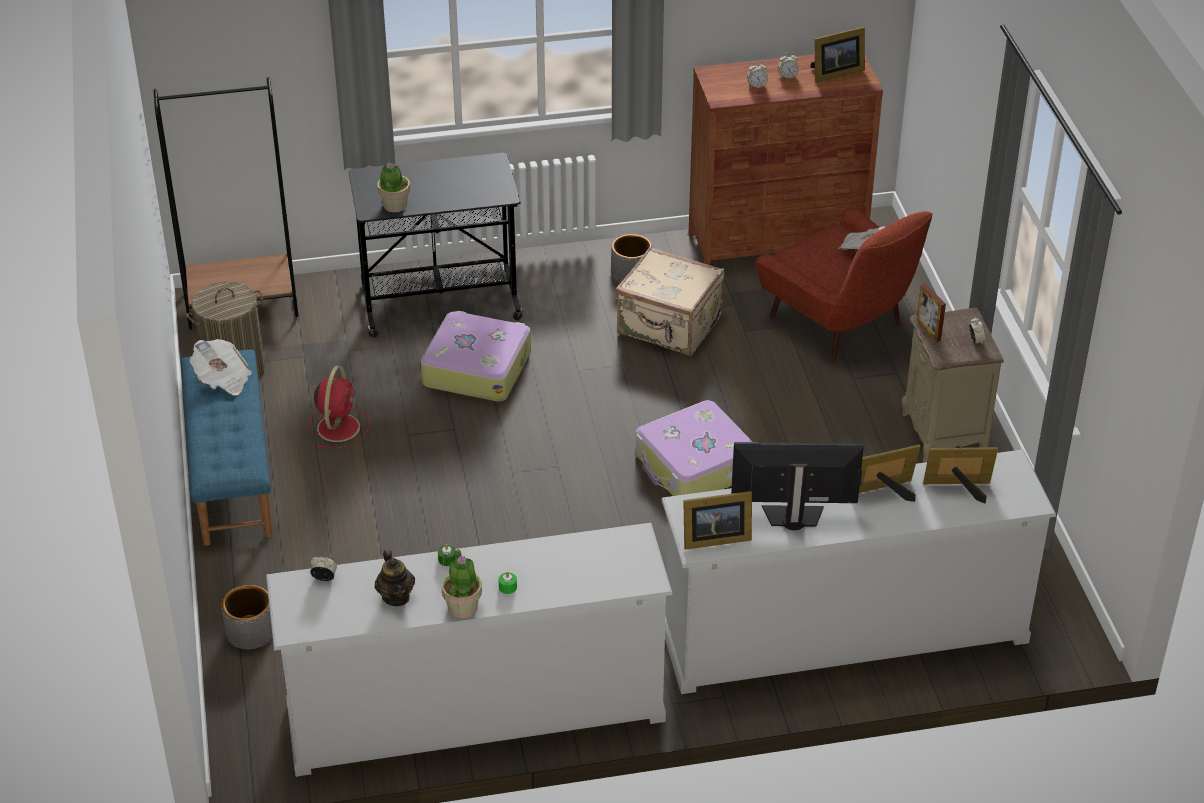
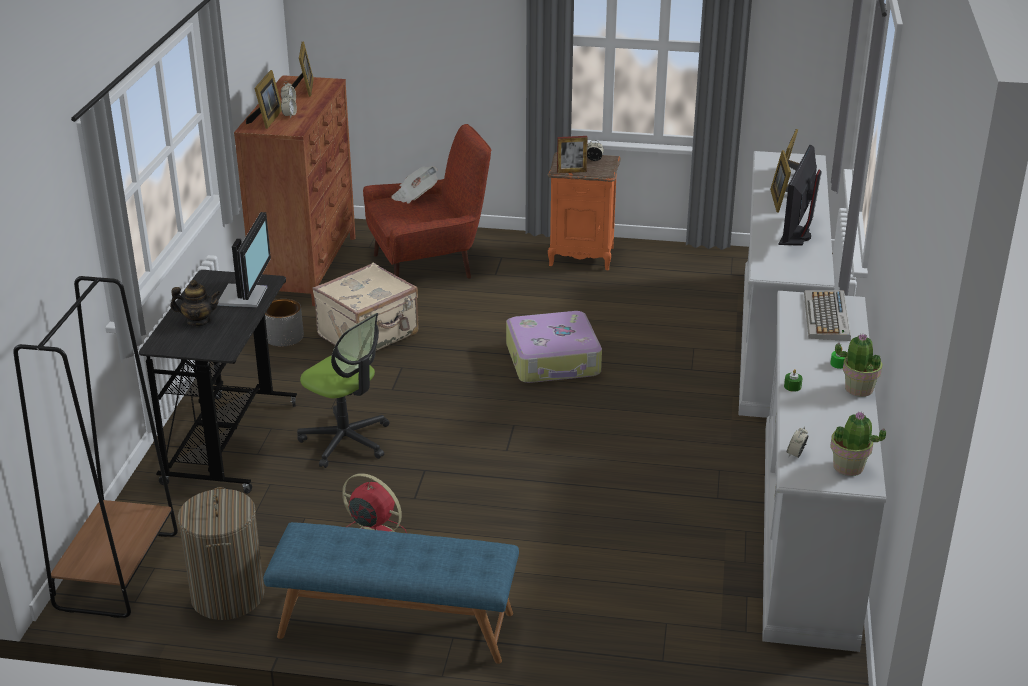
camera: 70 degrees left, 10 degrees down
(223, 379) = (334, 545): newspaper -> none
(250, 633) = (650, 650): grey planter -> none
(394, 205) = (228, 337): potted plant -> potted plant (848, 467)
(396, 596) = (834, 420): teapot -> teapot (198, 321)
(470, 192) = (245, 296): none -> monitor
(476, 368) = (346, 441): suitcase -> office chair
(605, 567) = (827, 317): none -> keyboard
(713, 538) = (808, 269): picture frame -> picture frame (267, 119)
(942, 434) = (582, 257): beige nightstand -> orange nightstand

